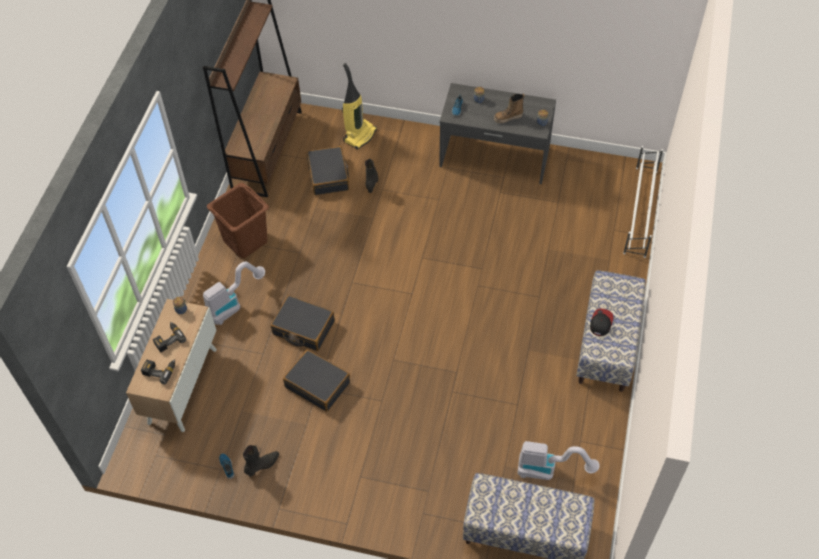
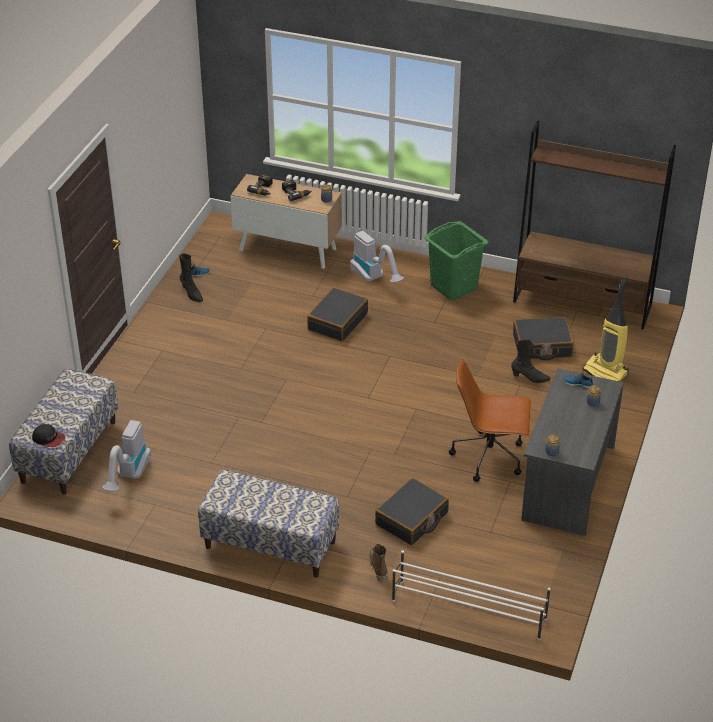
camera: 95 degrees right, 15 degrees down
(245, 241) = (454, 286): brown laundry basket -> green laundry basket
(318, 384) = (269, 328): black suitcase -> black suitcase (412, 519)
(473, 205) = (490, 456): none -> brown office chair
(508, 118) = (561, 424): boot -> boot (378, 568)
(601, 323) = (263, 490): cap -> cap (49, 439)

